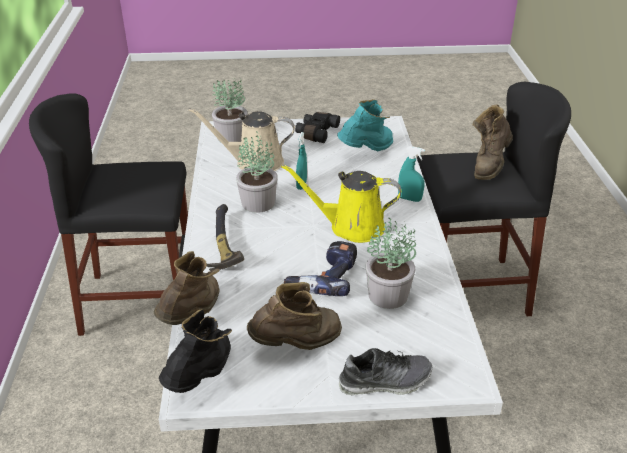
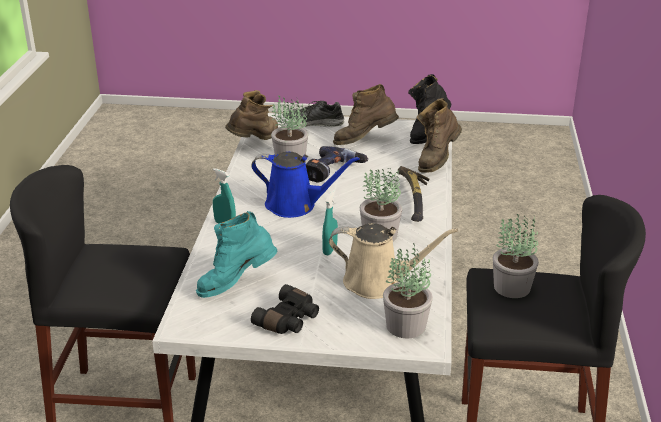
camera: 170 degrees left, 5 degrees down
(141, 192) = (512, 286): none -> potted plant
(351, 227) = (295, 205): yellow watering can -> blue watering can
(489, 166) = (94, 279): brown boot -> brown boot (255, 141)

